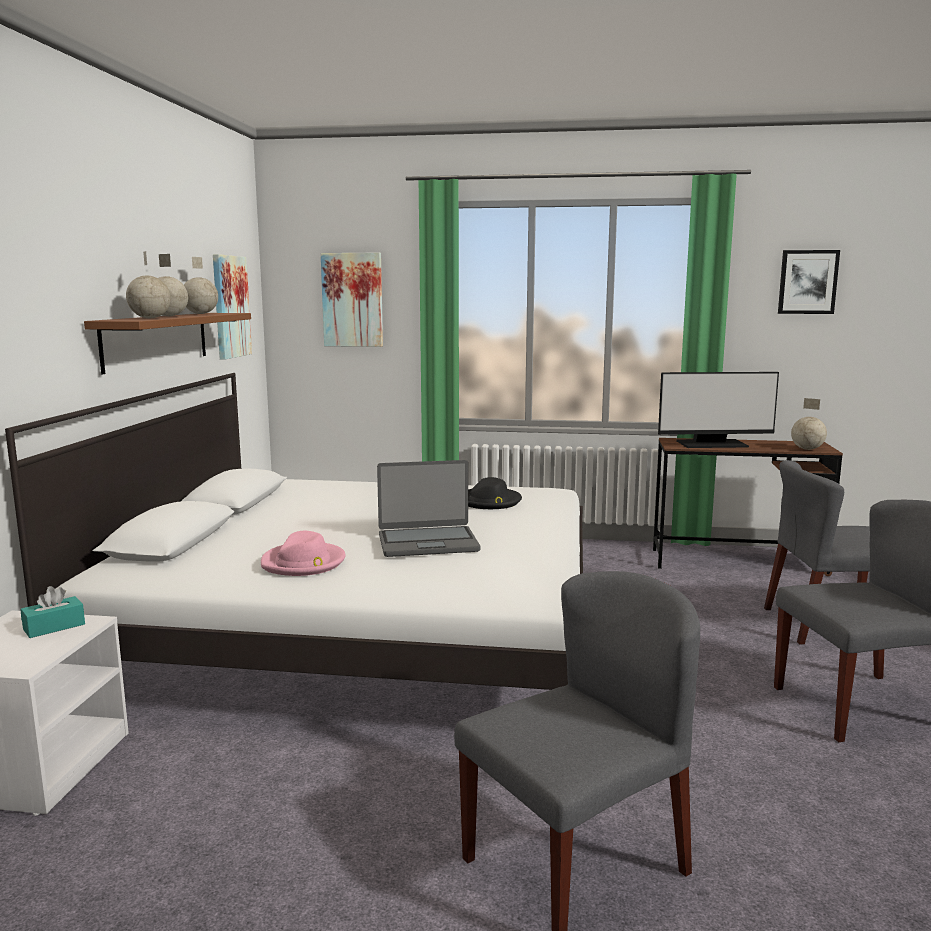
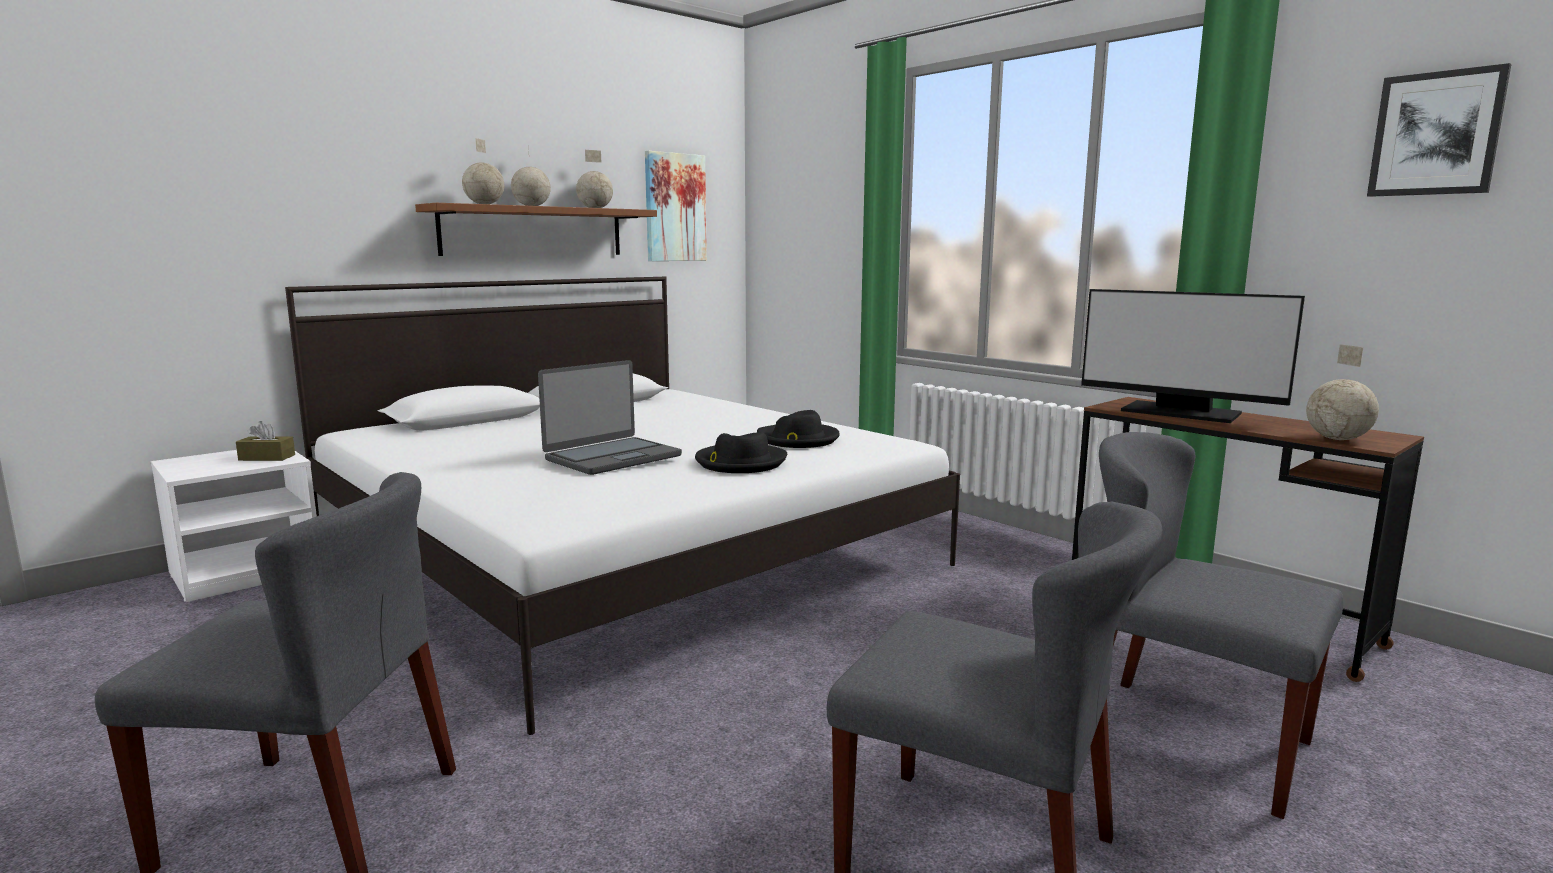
camera: 40 degrees right, 0 degrees up
(54, 627) = (267, 457): turquoise tissue box -> brown tissue box
(303, 563) = (483, 451): pink hat -> none
(352, 300) = (814, 201): picture -> none
(427, 542) = (612, 457): laptop -> laptop turned 75 degrees counterclockwise
(509, 526) = (740, 462): none -> black hat

